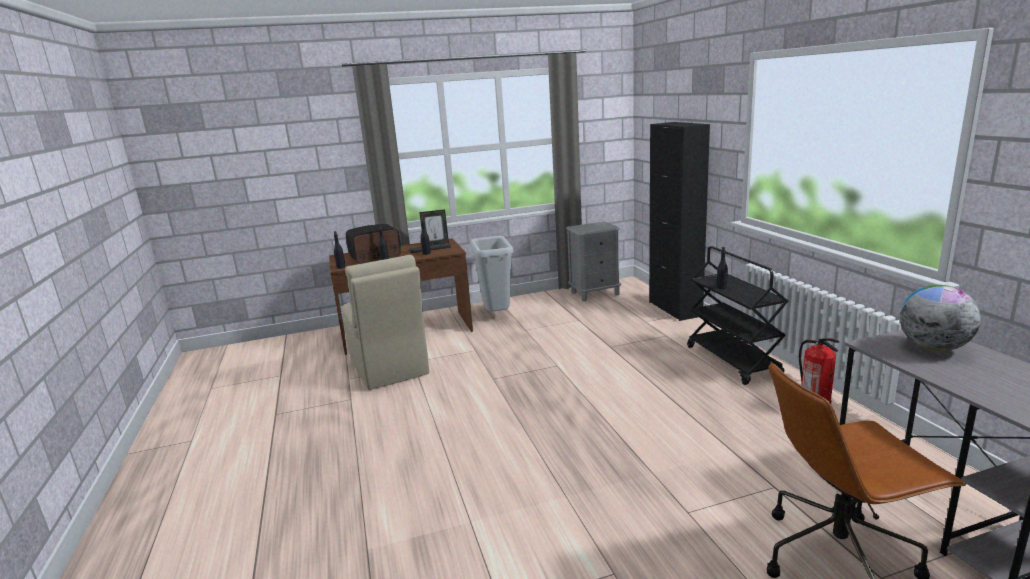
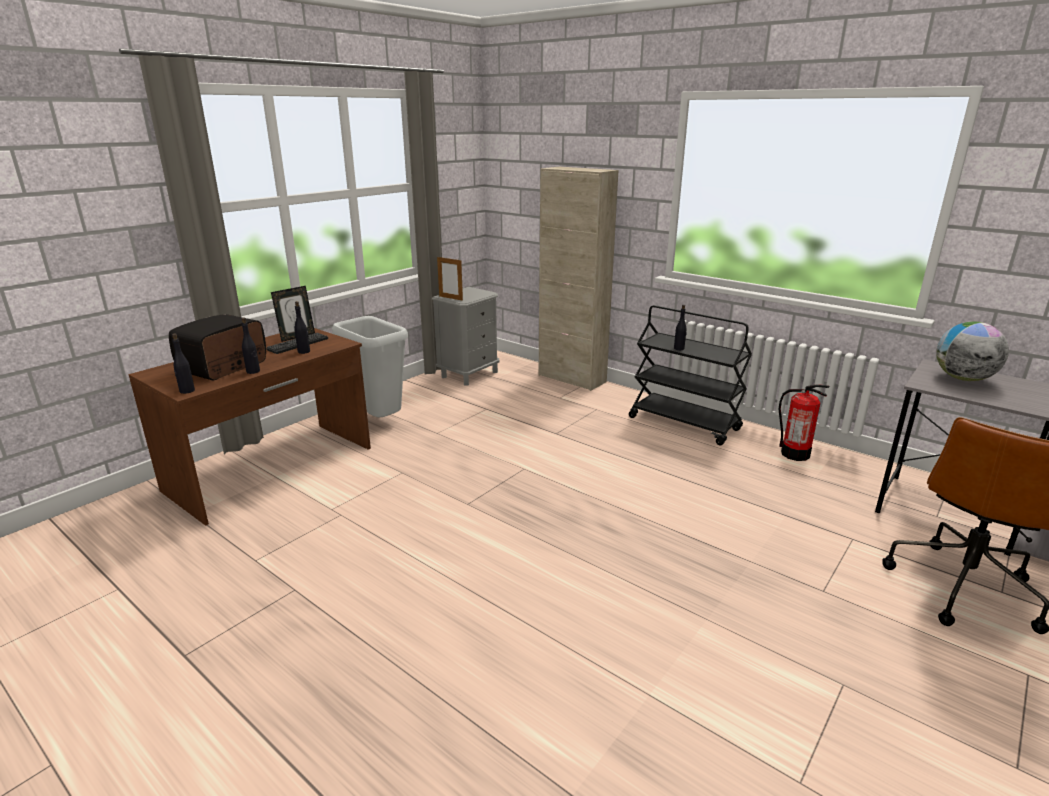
camera: 35 degrees left, 5 degrees up
(389, 368) = (305, 527): beige chair -> none
(577, 228) = (451, 298): none -> picture frame
(674, 309) = (572, 378): black cabinet -> beige cabinet

